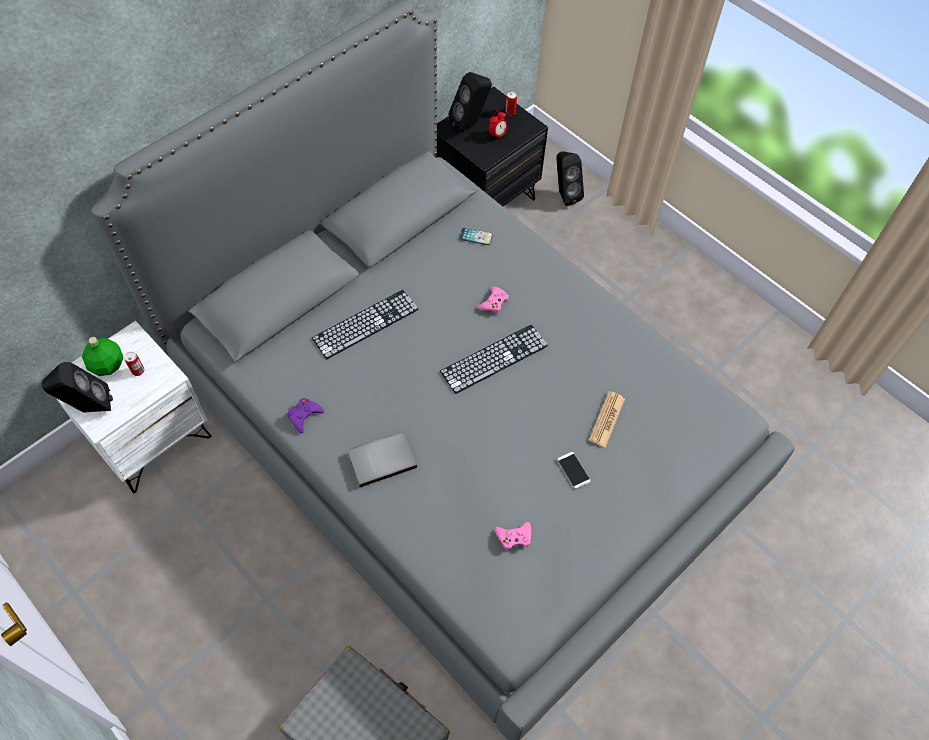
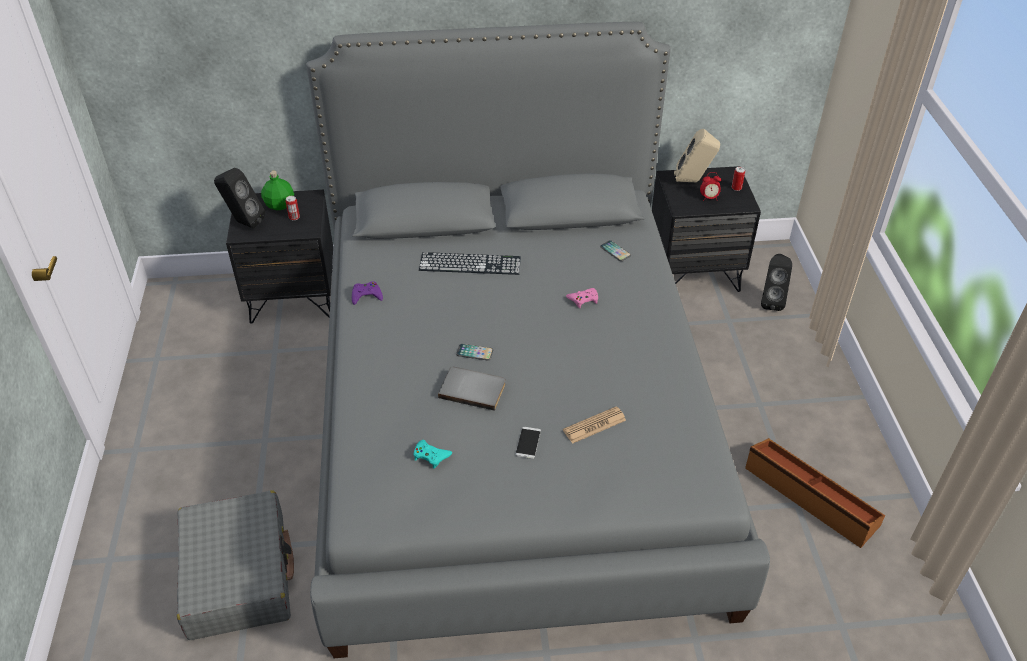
camera: 40 degrees right, 15 degrees down
(150, 437) = (294, 297): white nightstand -> black nightstand
(381, 458) = (390, 350): grey book -> grey book (473, 389)
(455, 413) = (474, 353): none -> phone
(470, 123) = (693, 181): black speaker -> beige speaker
(494, 358) = (544, 334): keyboard -> none
(514, 537) = (431, 456): pink game controller -> turquoise game controller
(721, 356) = (810, 497): none -> brown storage box

